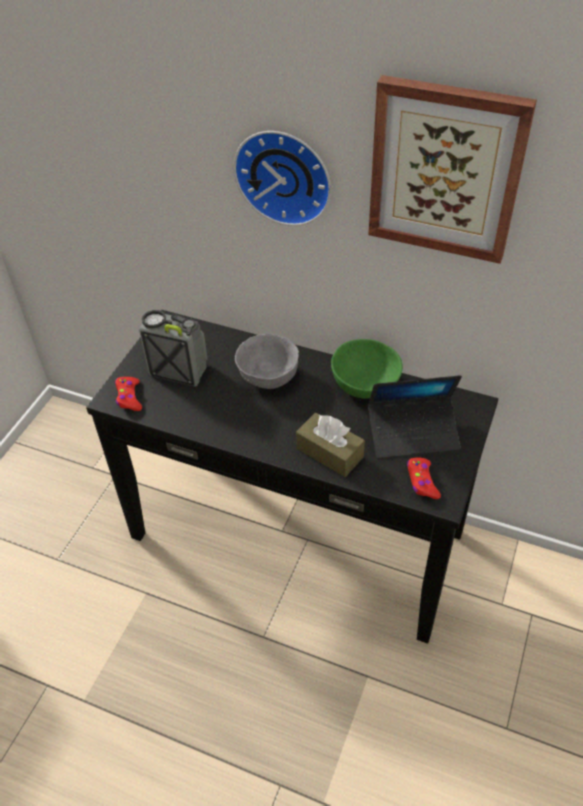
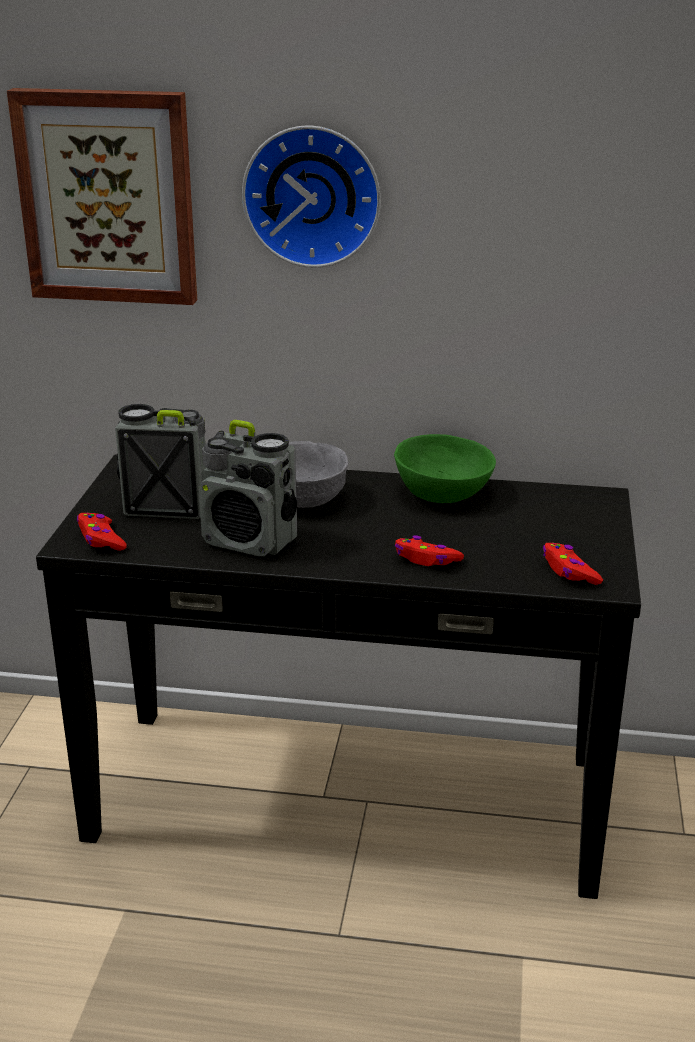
camera: 15 degrees left, 20 degrees down
(221, 415) = (250, 541): none -> radio
(329, 452) = (426, 559): brown tissue box -> red game controller
(412, 433) = (532, 530): laptop -> none
(446, 170) = (531, 148): picture -> picture (108, 197)

